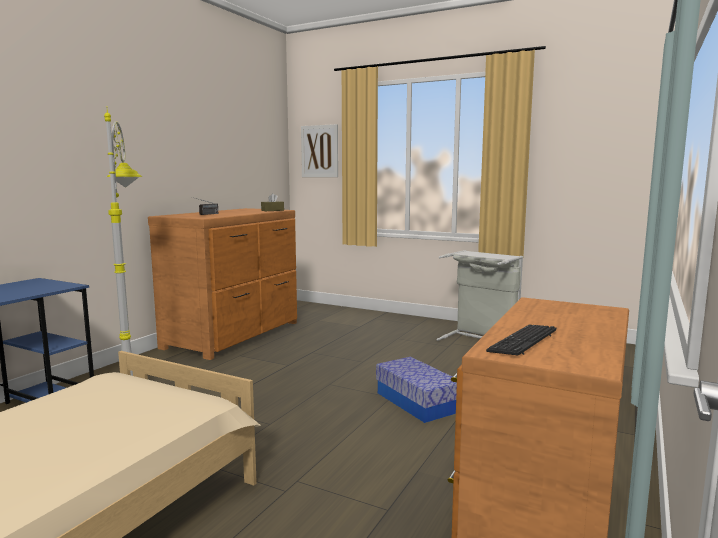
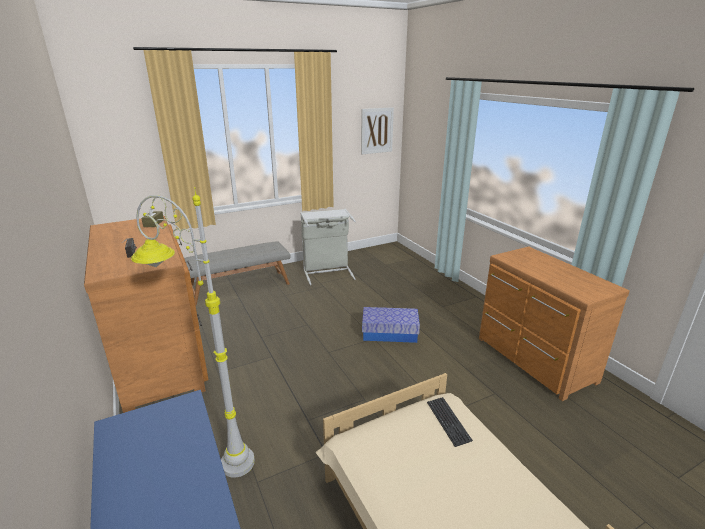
camera: 55 degrees left, 15 degrees up
(319, 151) = (121, 139): picture -> picture (376, 130)
(377, 321) = (240, 287): none -> grey bench
(523, 342) = (573, 286): keyboard -> keyboard (448, 421)

